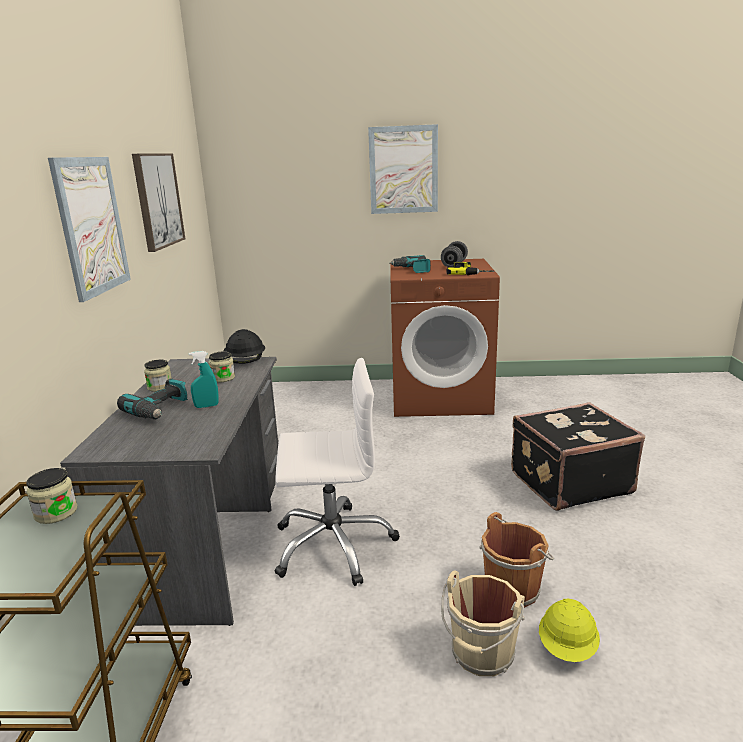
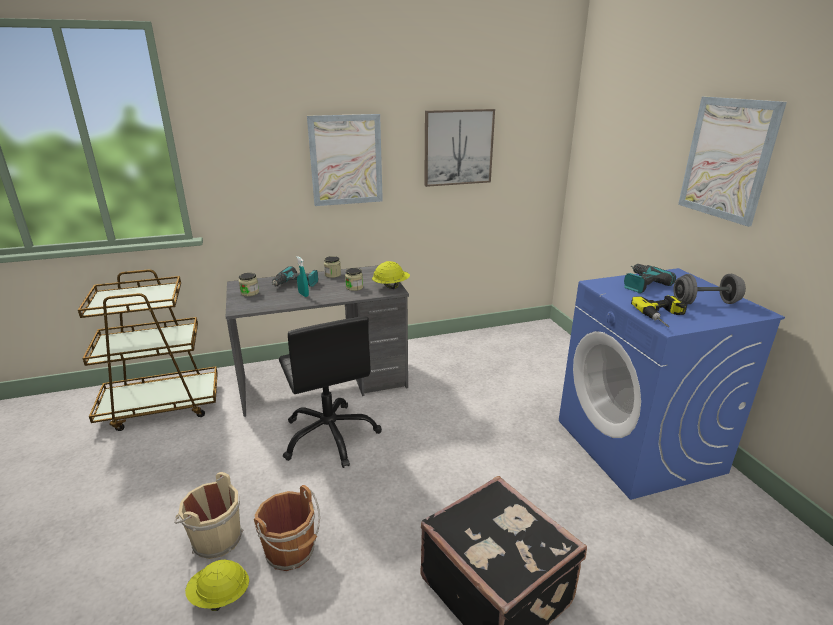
camera: 70 degrees right, 5 degrees up
(56, 513) = (160, 293): jar -> jar (249, 293)
(245, 361) = (391, 286): black hard hat -> yellow hard hat
(333, 544) = (330, 436): white office chair -> black office chair
(441, 397) = (639, 446): brown washing machine -> blue washing machine

